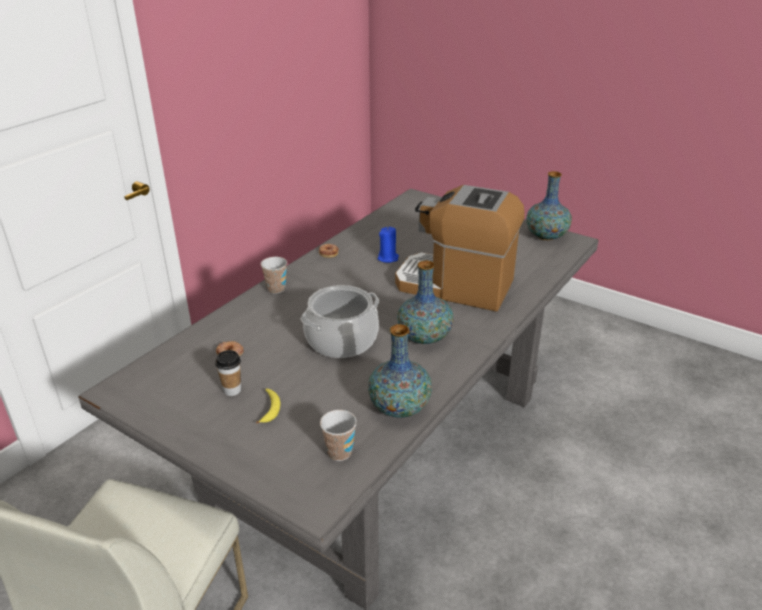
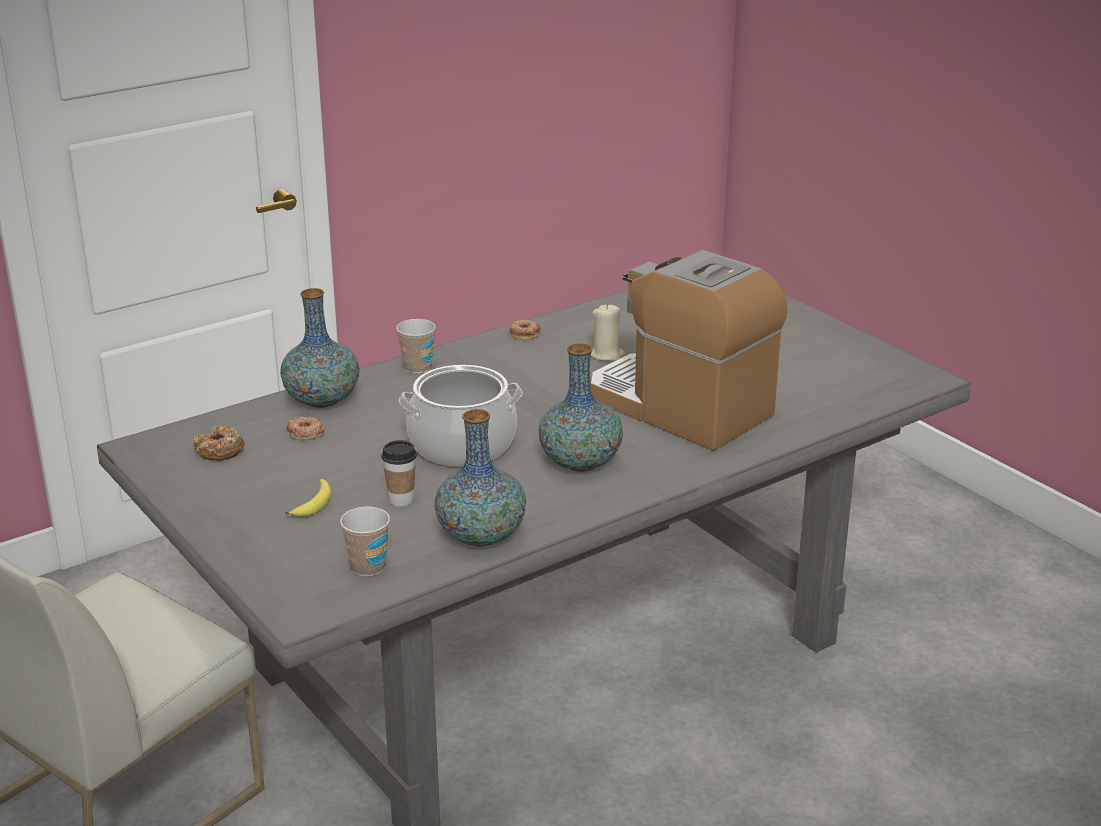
camera: 20 degrees right, 5 degrees down
(176, 381) = (220, 451): none -> donut
(232, 390) = (281, 475): cup -> cup (401, 500)
(388, 258) = (606, 355): blue candle -> beige candle
(546, 236) = (885, 364): vase -> vase (322, 400)

